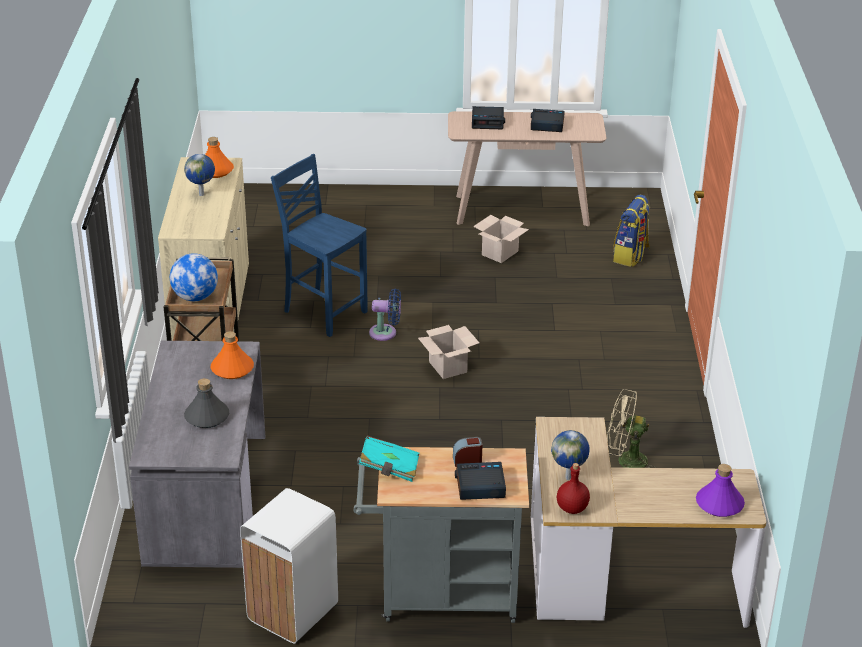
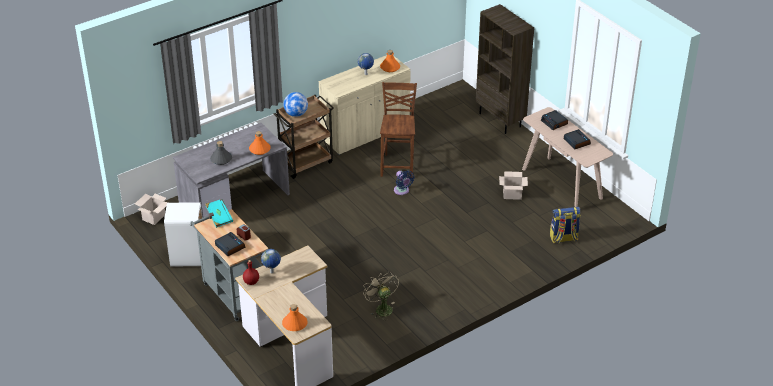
camera: 55 degrees right, 5 degrees up
(323, 311) = (398, 165): blue chair -> brown chair
(335, 194) = (500, 120): none -> brown bookcase
(449, 367) = (396, 222): cardboard box -> cardboard box (154, 217)
(719, 504) = (294, 324): purple bottle -> orange bottle

